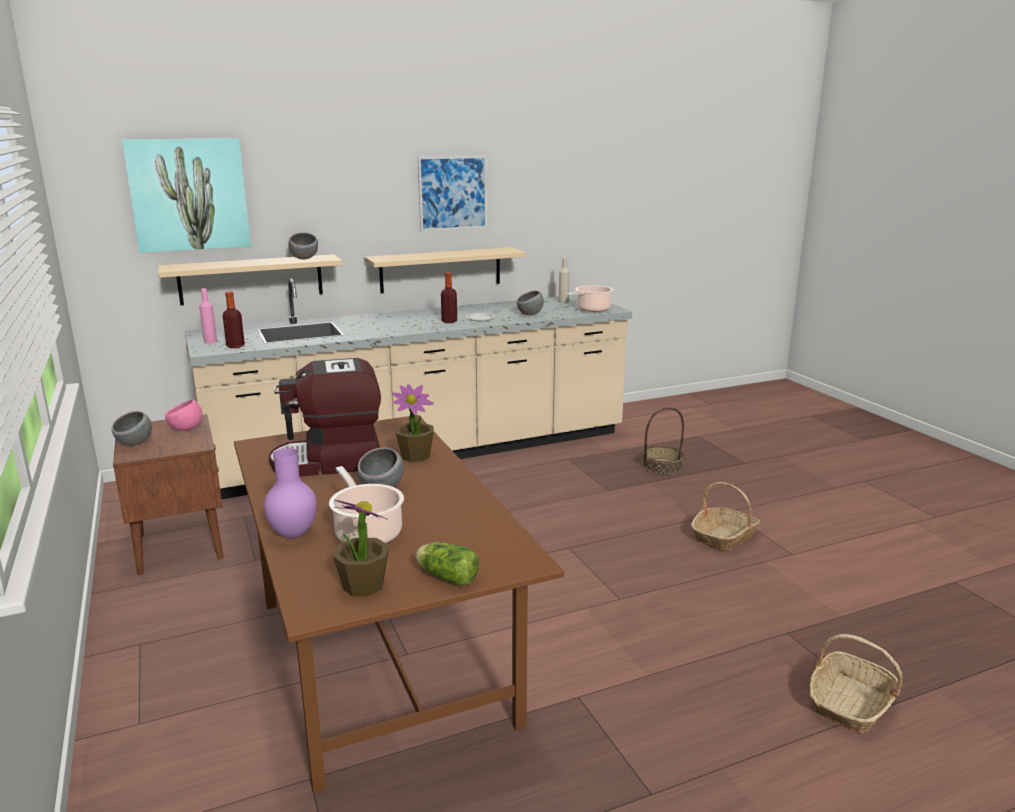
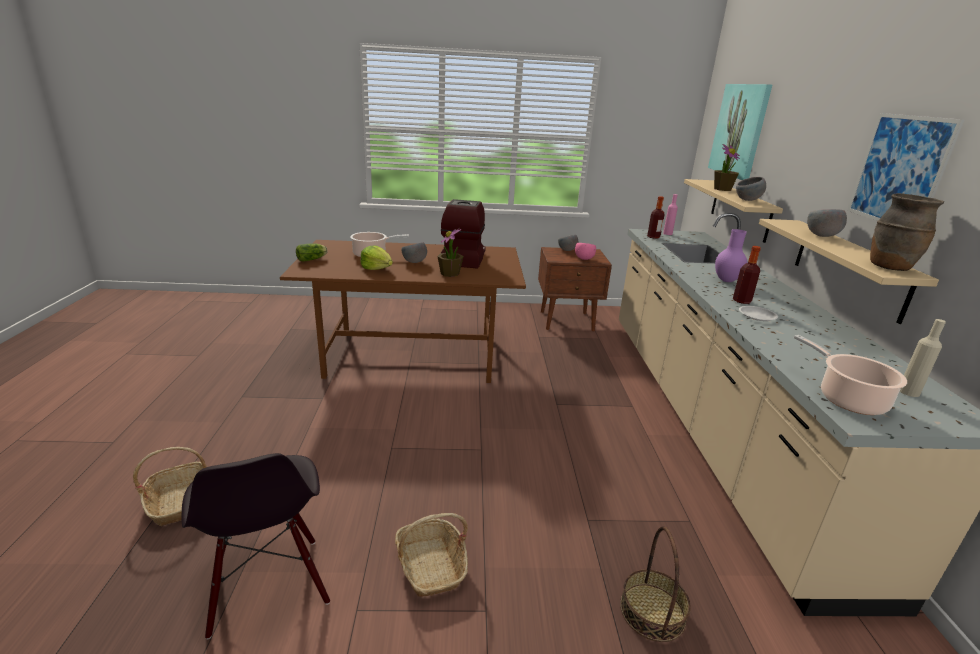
camera: 110 degrees right, 5 degrees up
(294, 534) = (389, 246): purple vase -> purple vase (727, 281)
(363, 586) = (329, 249): potted plant -> potted plant (722, 189)
(441, 507) = (377, 268): none -> lettuce
(499, 250) = (889, 267): none -> brown vase
(530, 314) = (791, 346): grey bowl -> grey bowl (821, 236)
(831, 597) = (268, 586): none -> black chair

